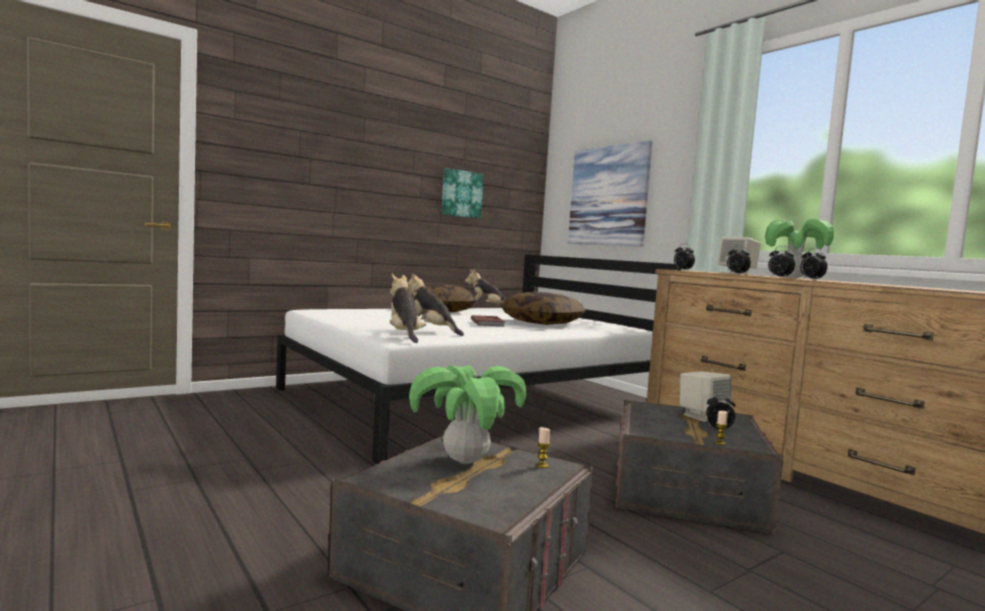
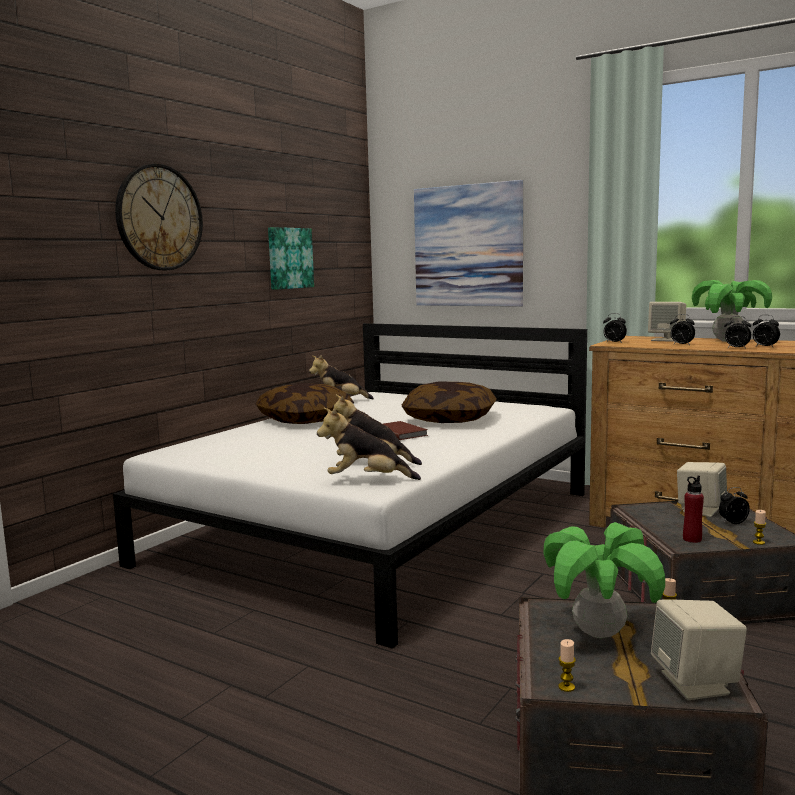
camera: 20 degrees left, 5 degrees up
(348, 148) = (159, 218): none -> wall clock
(378, 480) = (566, 687): none -> candle
(404, 336) = (367, 480): plush toy -> plush toy turned 45 degrees counterclockwise
(486, 504) = (696, 683): none -> beige speaker
(658, 430) = (692, 539): none -> red bottle

